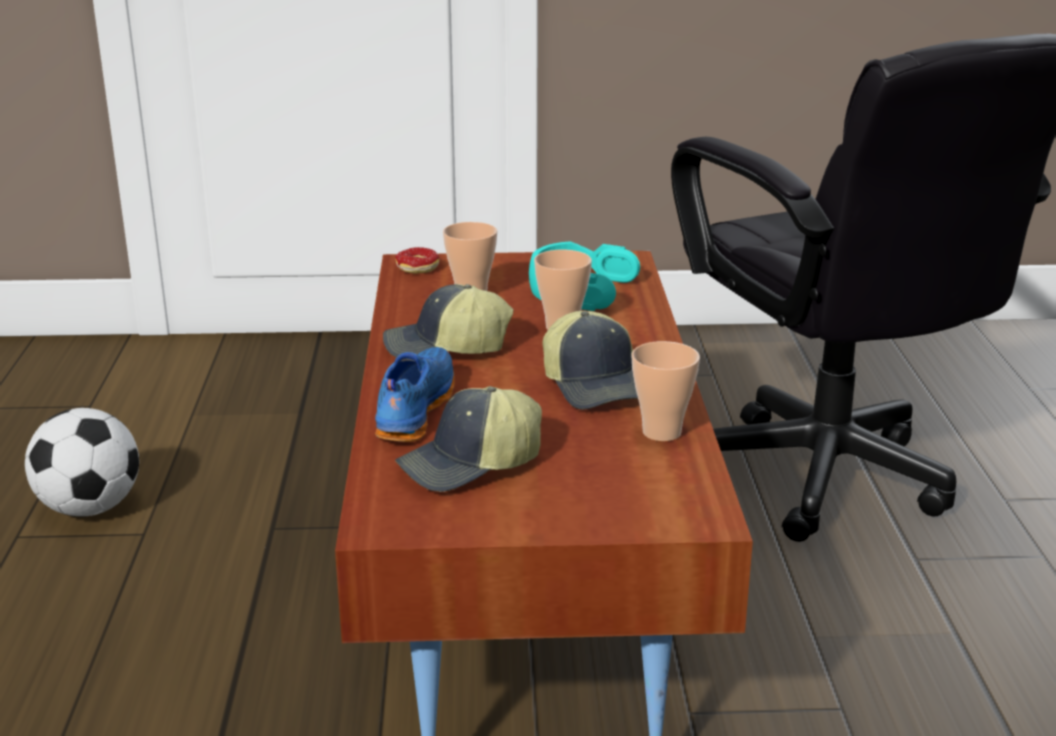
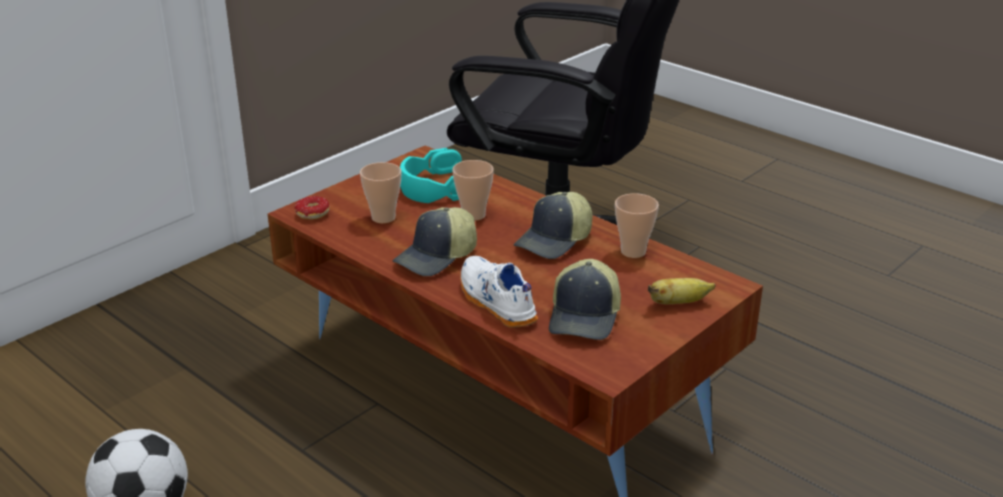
camera: 45 degrees left, 5 degrees up
(412, 410) = (495, 303): blue shoe -> white shoe
(595, 385) = (555, 241): cap -> cap turned 105 degrees clockwise
(602, 504) = (678, 303): none -> banana

